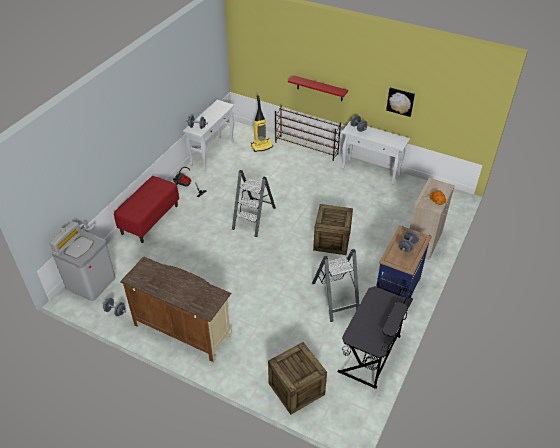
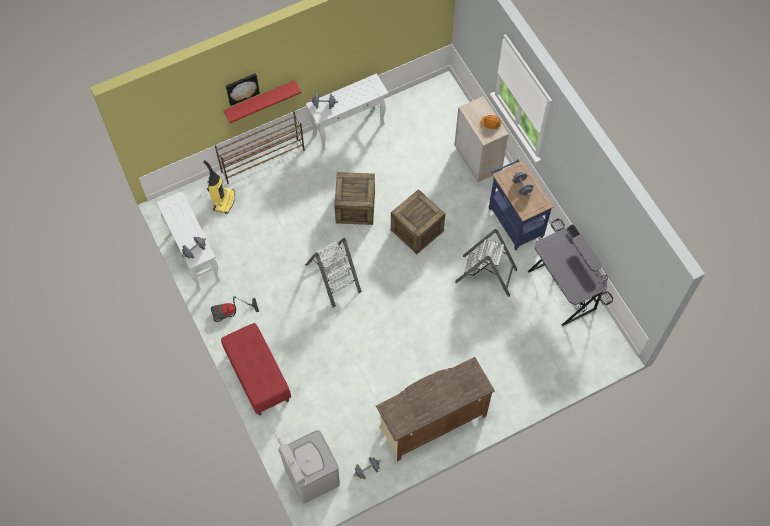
camera: 55 degrees left, 20 degrees up
(296, 389) = (557, 367): crate -> crate (355, 207)
(400, 101) = (356, 51): picture -> picture (242, 88)

